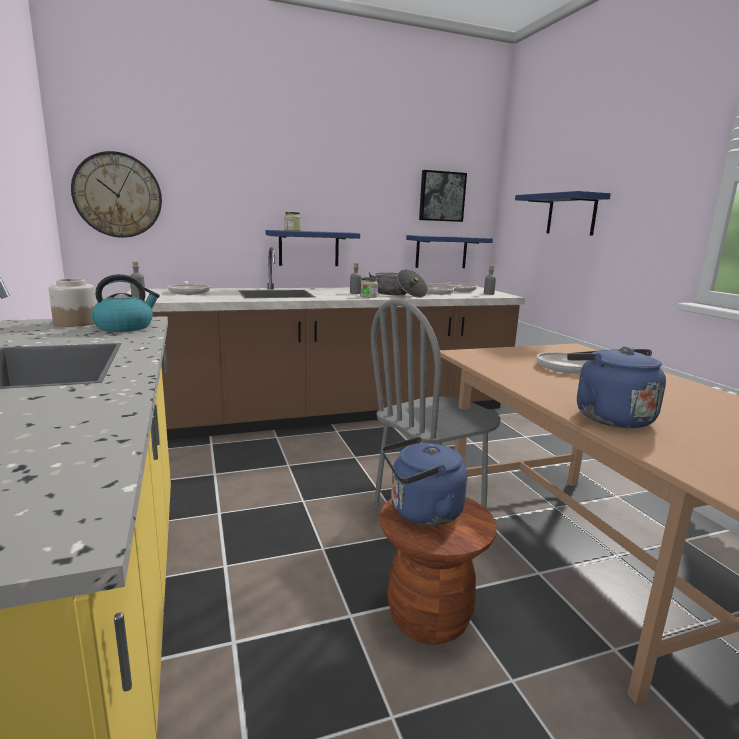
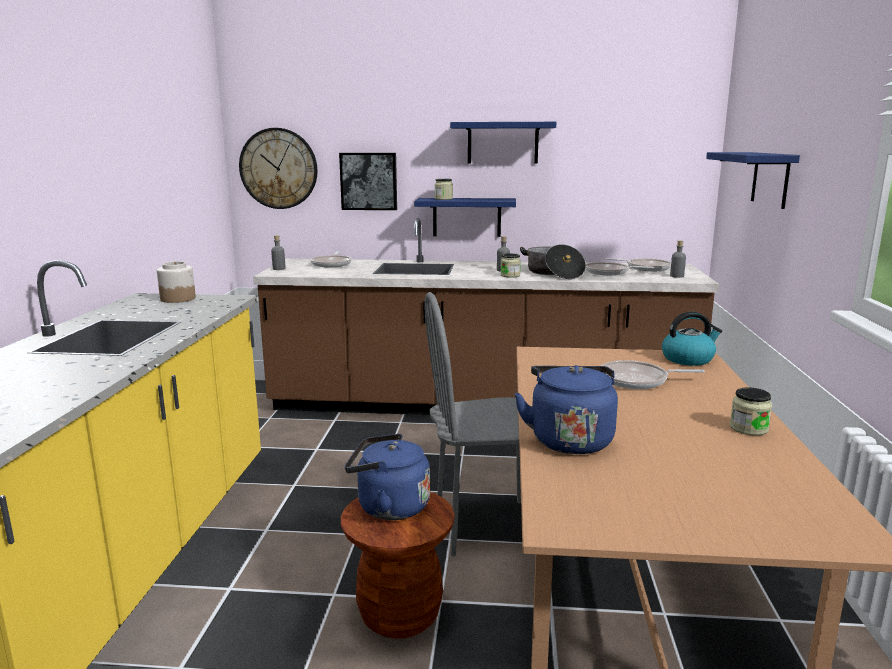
camera: 25 degrees right, 0 degrees up
(125, 327) = (206, 305): kettle -> kettle (688, 359)
(441, 196) = (635, 151): picture -> picture (369, 181)
(441, 252) = (635, 219): blue shelf -> blue shelf (502, 143)
(698, 392) = (748, 428): none -> jar

